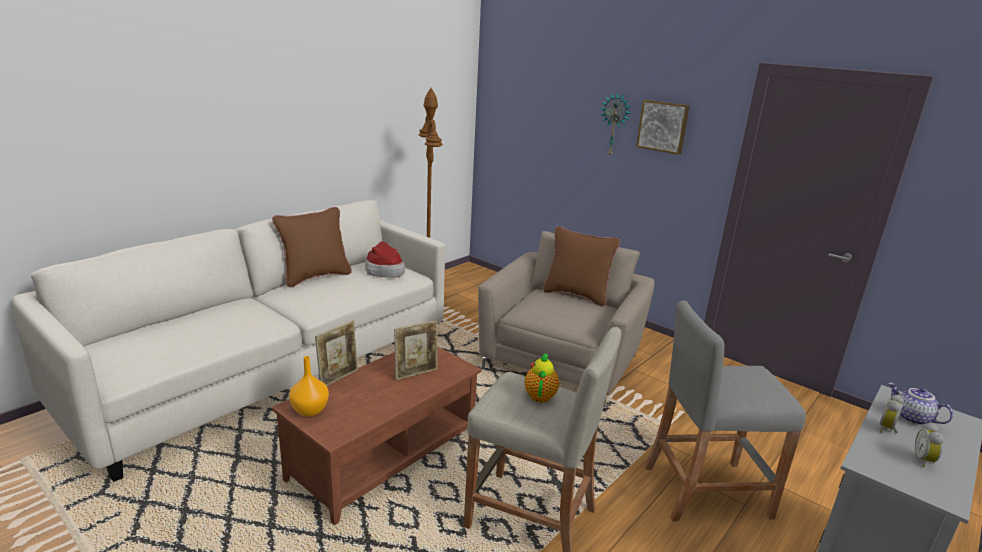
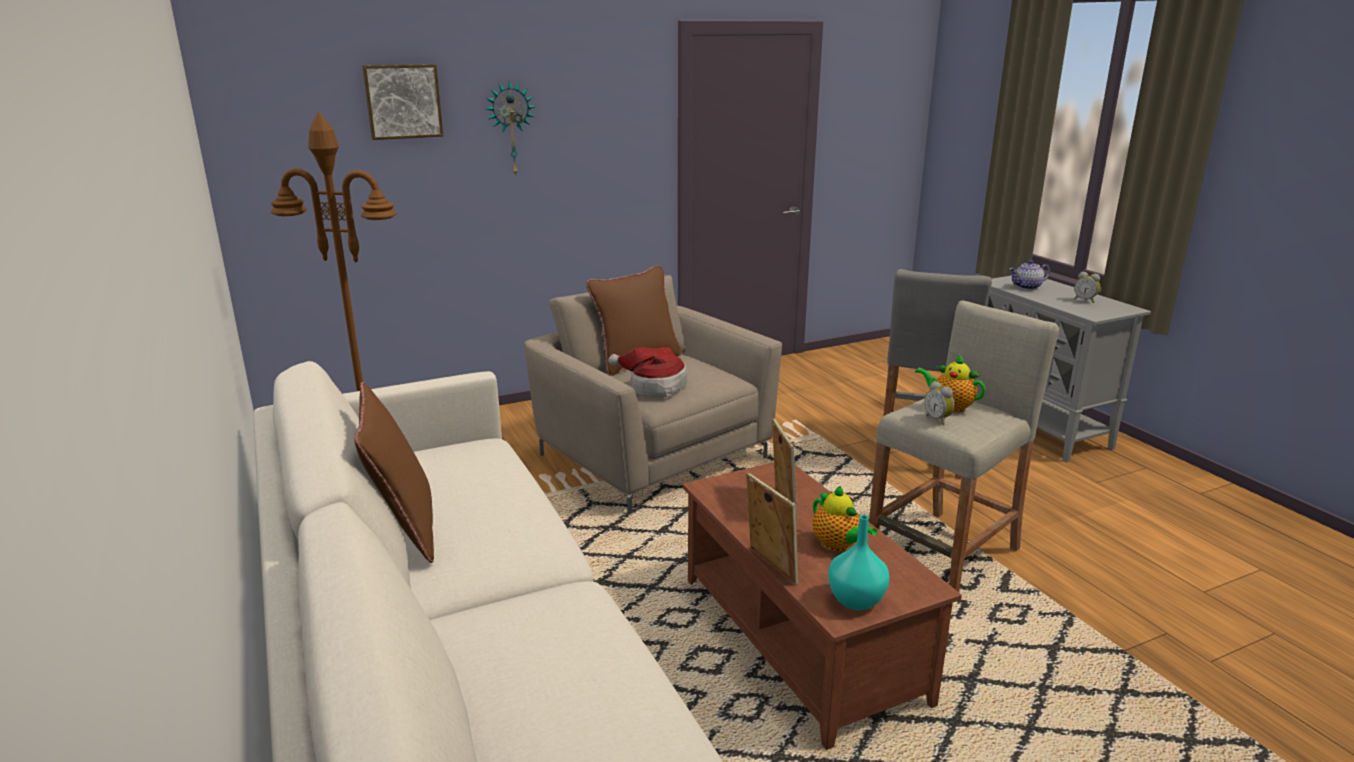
camera: 65 degrees left, 0 degrees up
(310, 410) = (855, 600): orange vase -> turquoise vase
(372, 398) = (837, 545): none -> teapot
(385, 270) = (451, 459): hat -> hat (653, 386)
(663, 126) = (582, 117): picture -> picture (403, 101)
(887, 429) = (1044, 297): alarm clock -> alarm clock (938, 419)

